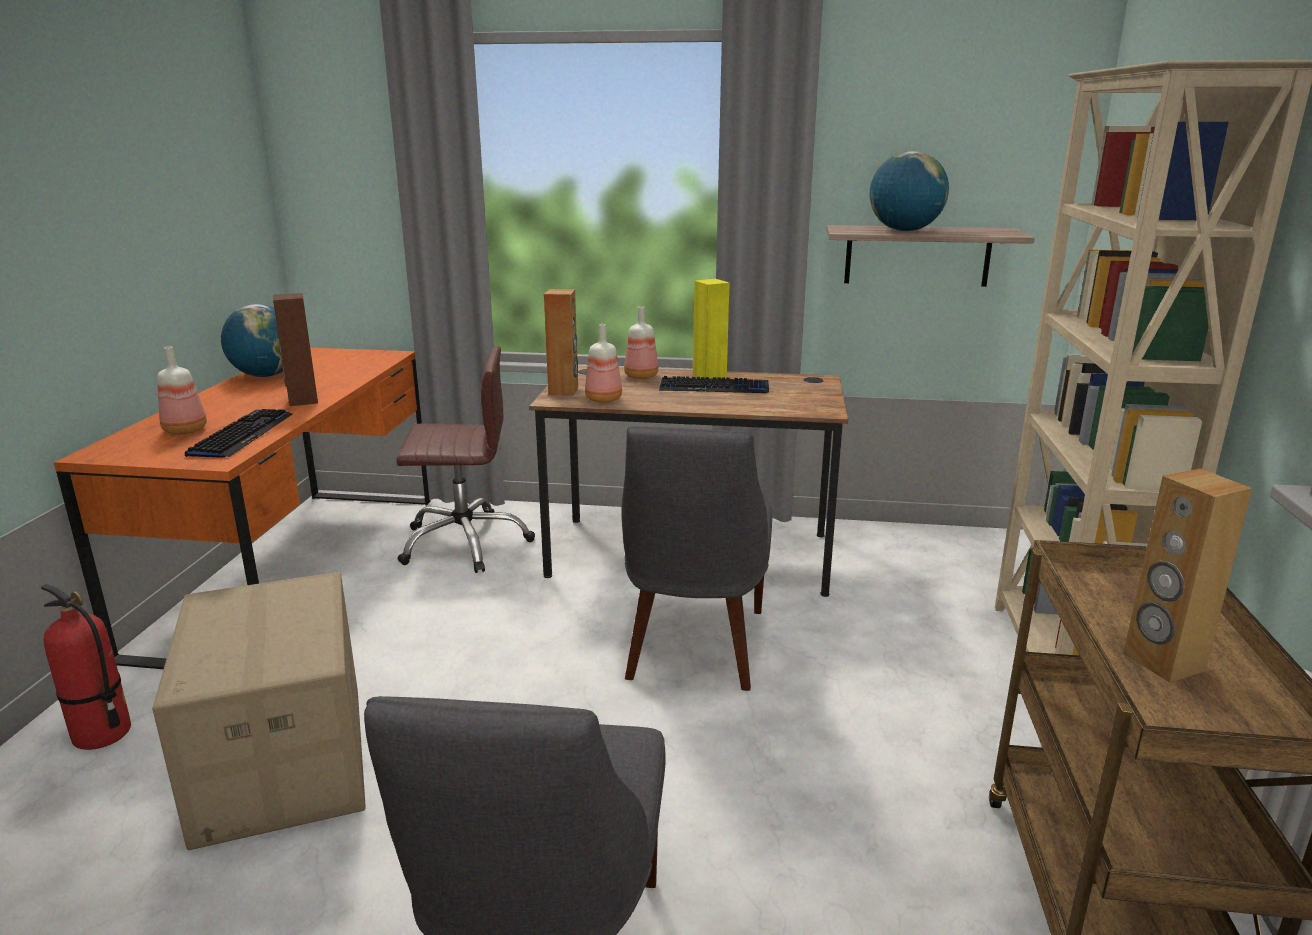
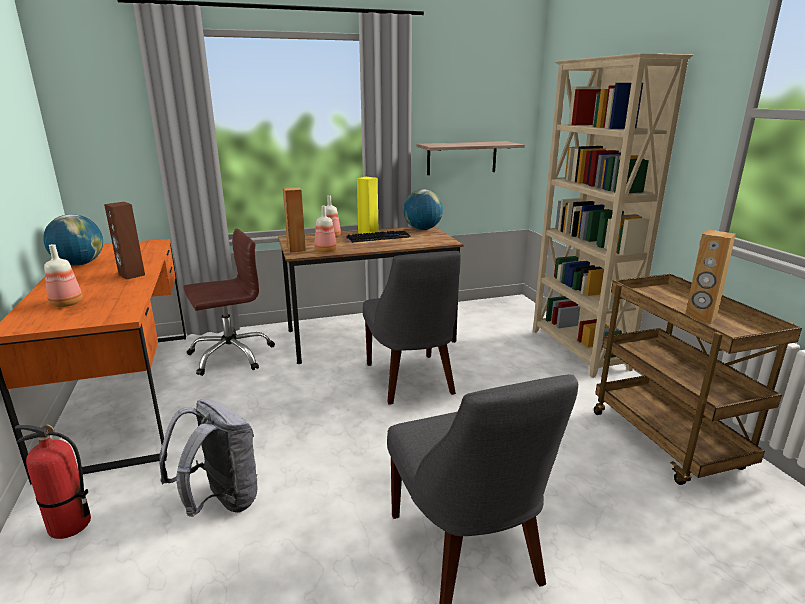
camera: 25 degrees left, 0 degrees up
(242, 435) = (117, 300): keyboard -> none
(280, 761) = (220, 502): cardboard box -> grey backpack
(904, 231) = (461, 144): globe -> globe (422, 229)

